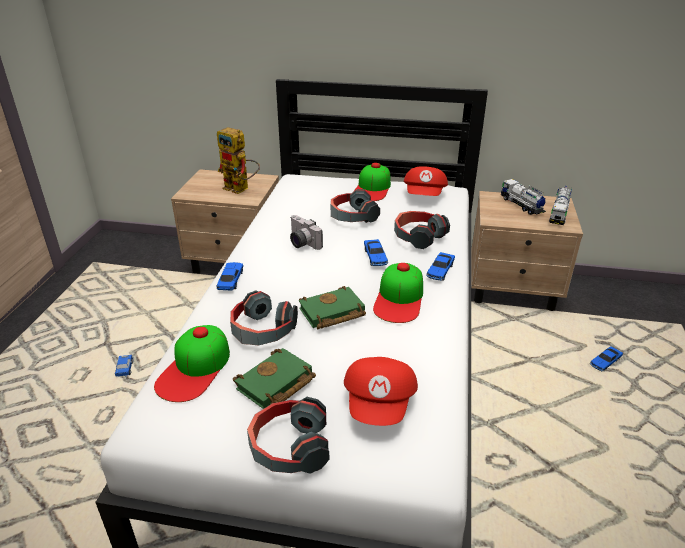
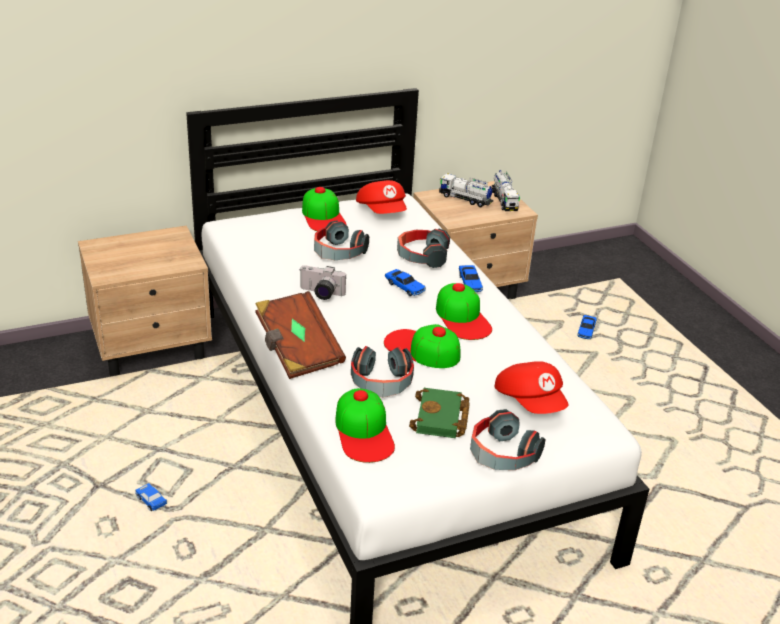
camera: 35 degrees left, 0 degrees up
(231, 280) = (297, 350): toy car -> brown book
(241, 189) = (164, 253): toy robot -> none
(331, 313) = (422, 349): green book -> cap

